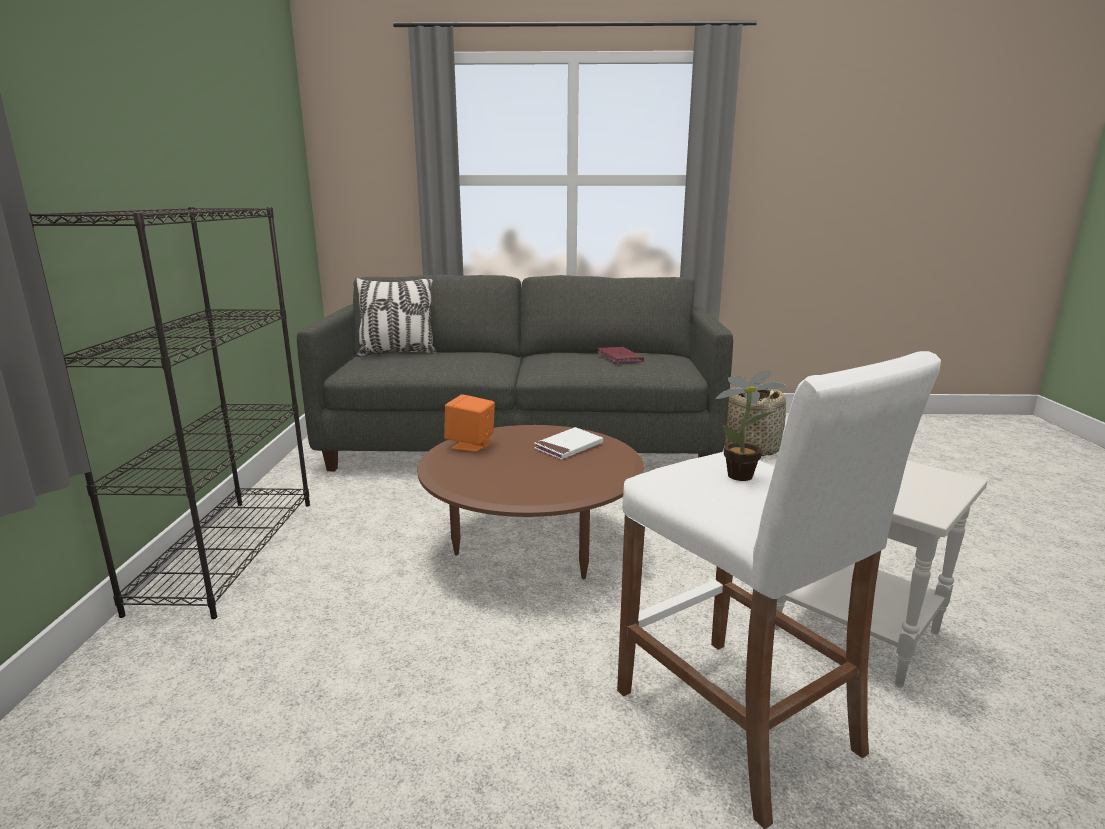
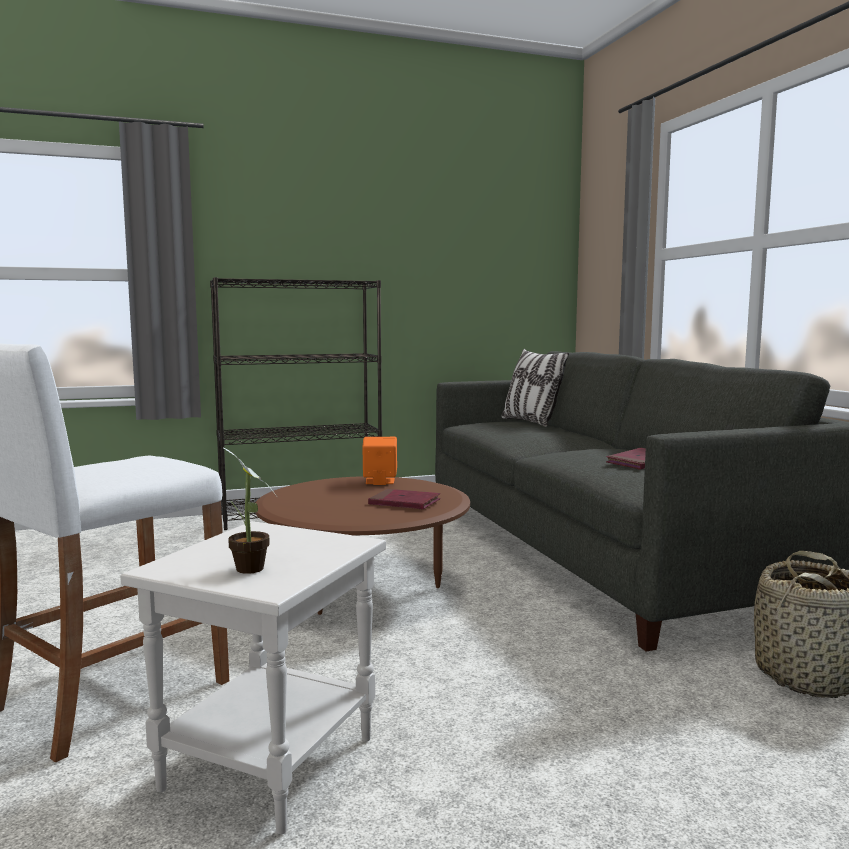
camera: 70 degrees right, 10 degrees down
(568, 447) = (404, 503): white book -> red book
(744, 476) = (128, 466): potted plant -> potted plant (249, 570)

